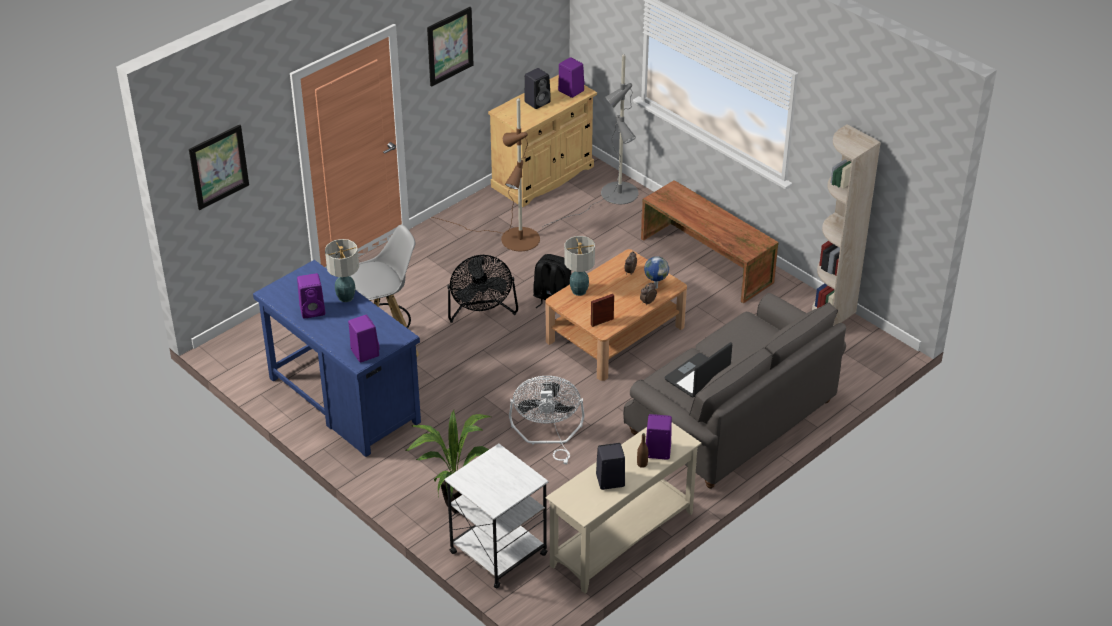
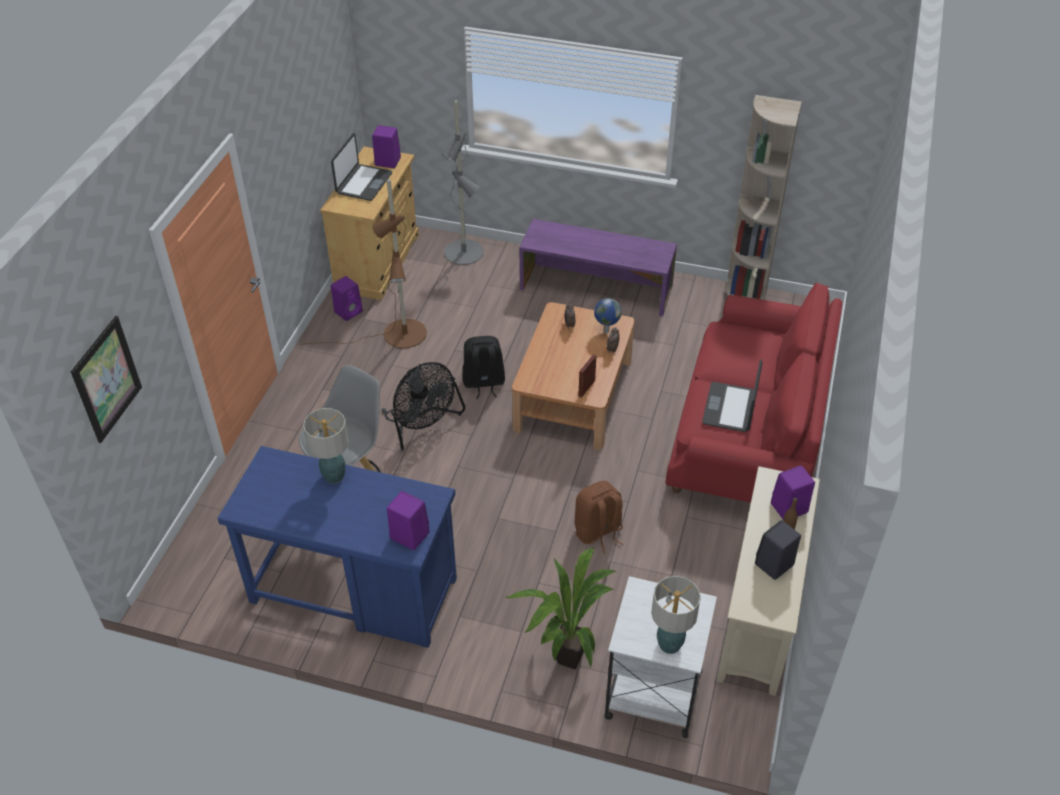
camera: 30 degrees left, 5 degrees up
(313, 310) = (308, 508): purple speaker -> purple speaker (349, 311)
(450, 46) = (279, 145): picture -> none
(537, 102) = (363, 183): black speaker -> laptop
(549, 436) = (598, 532): white fan -> brown backpack
(578, 291) = (537, 364): table lamp -> table lamp (669, 644)
(708, 260) = (597, 287): brown bench -> purple bench
(731, 418) = (748, 434): grey sofa -> red sofa

